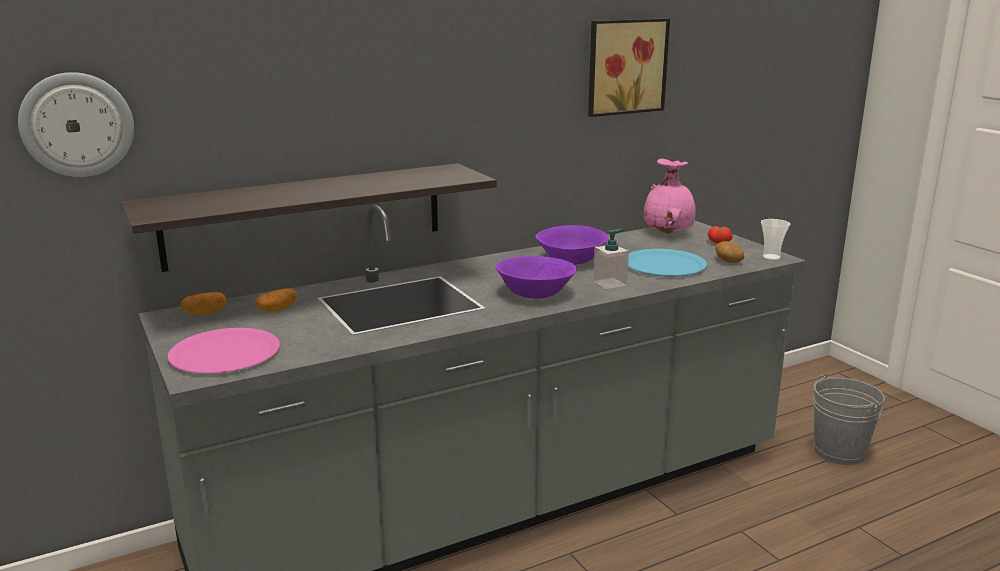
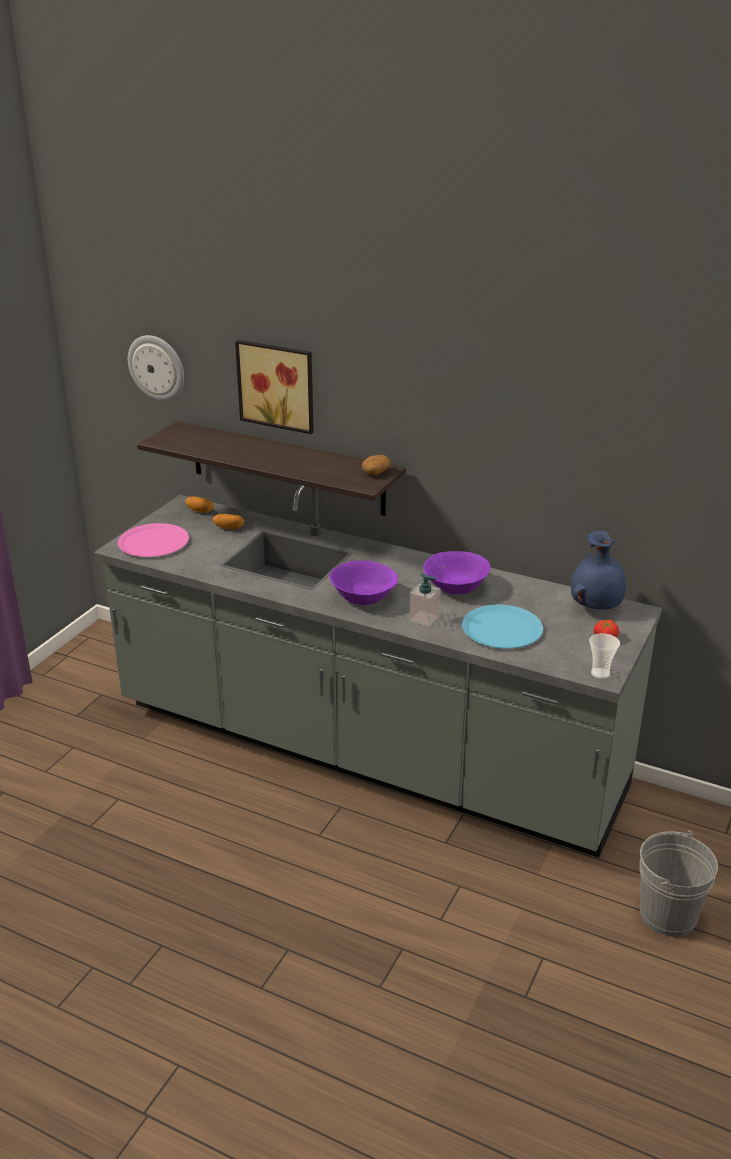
camera: 55 degrees right, 10 degrees up
(625, 66) = (584, 428): picture -> picture (277, 385)
(669, 233) = (596, 607): pink vase -> blue vase
(728, 260) = (557, 654): potato -> potato (376, 472)

